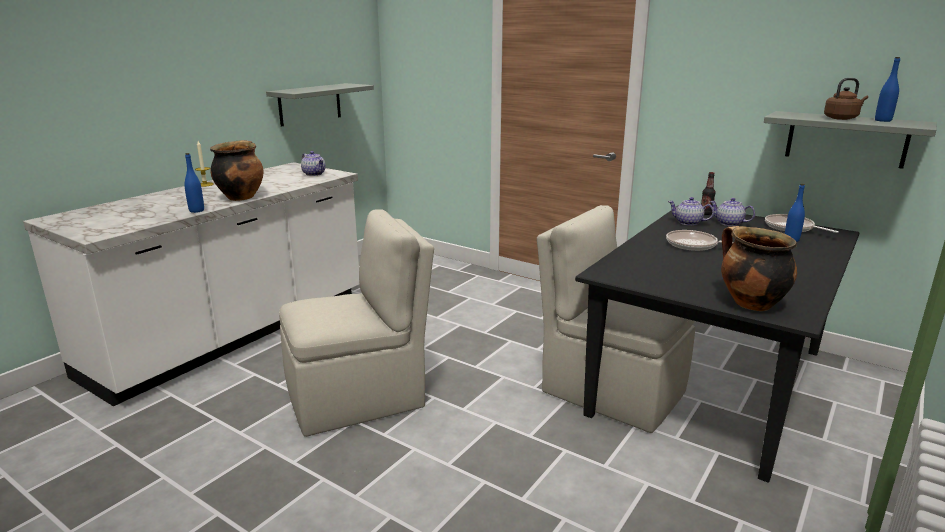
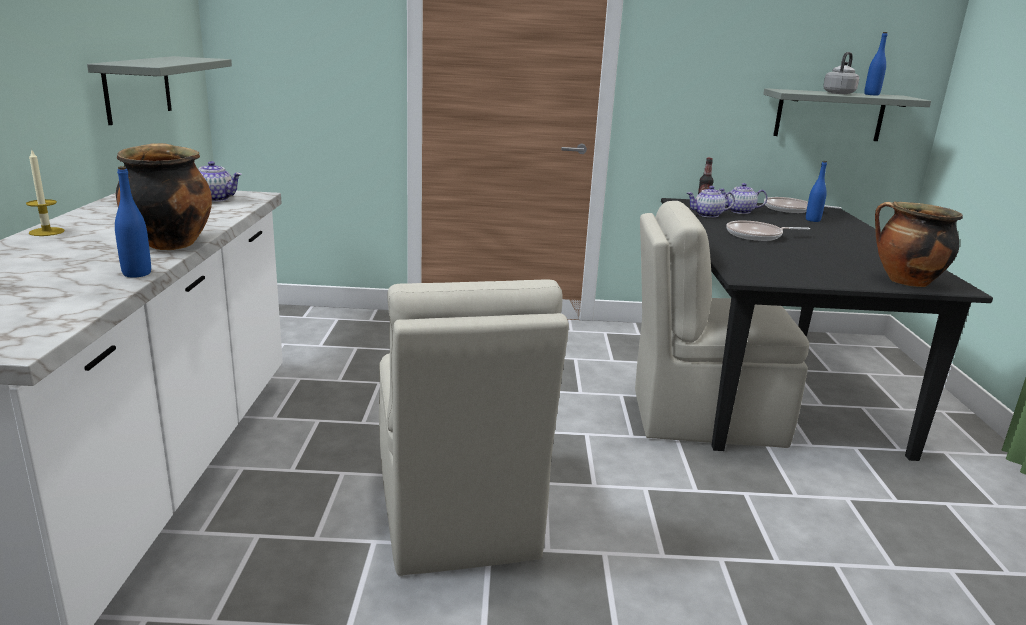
camera: 35 degrees left, 0 degrees up
(359, 397) = (456, 515): beige chair -> beige chair turned 135 degrees clockwise
(842, 118) = (839, 93): brown kettle -> grey kettle

